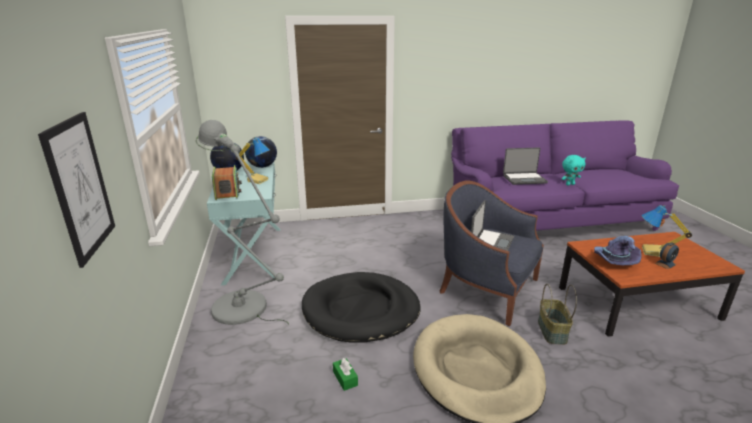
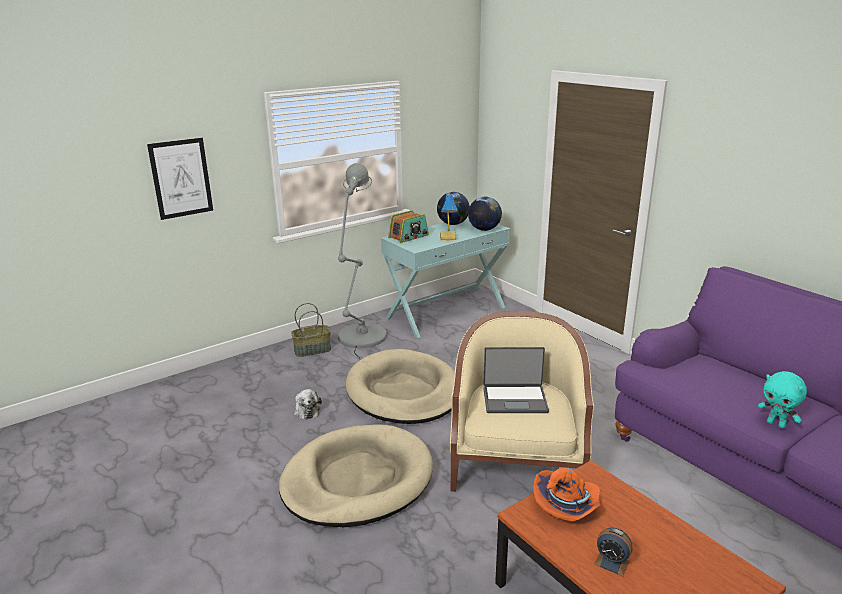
camera: 65 degrees right, 0 degrees up
(345, 378) = (306, 410): green tissue box -> plush toy
(361, 310) = (404, 391): black dog bed -> beige dog bed
(487, 289) = (517, 462): blue armchair -> beige armchair
(524, 179) = (726, 379): laptop -> none
(551, 331) = (468, 527): basket -> basket (312, 350)
(613, 261) = (567, 505): purple hat -> orange hat
(653, 252) = (645, 549): table lamp -> none

